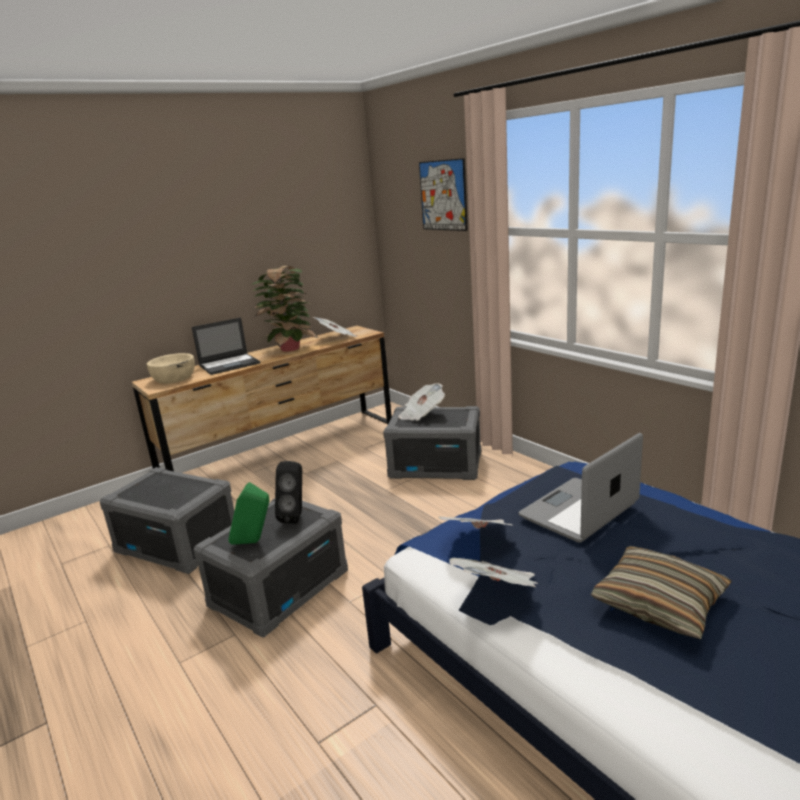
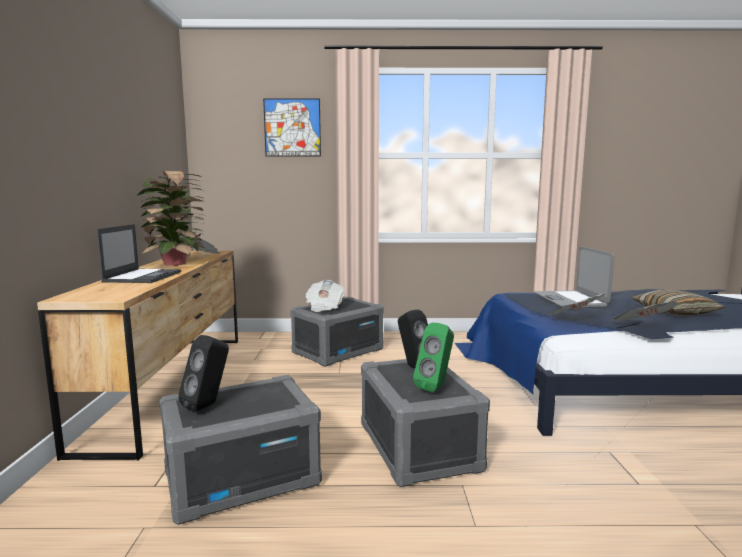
camera: 55 degrees left, 10 degrees down
(152, 485) = (208, 405): none -> black speaker
(174, 378) = (105, 291): beige bowl -> none

